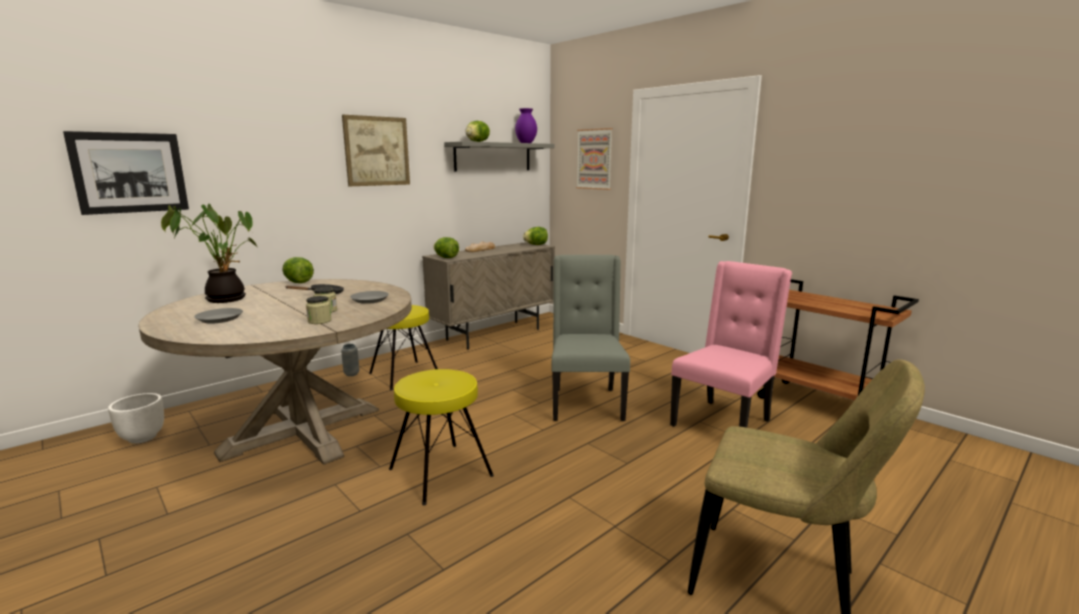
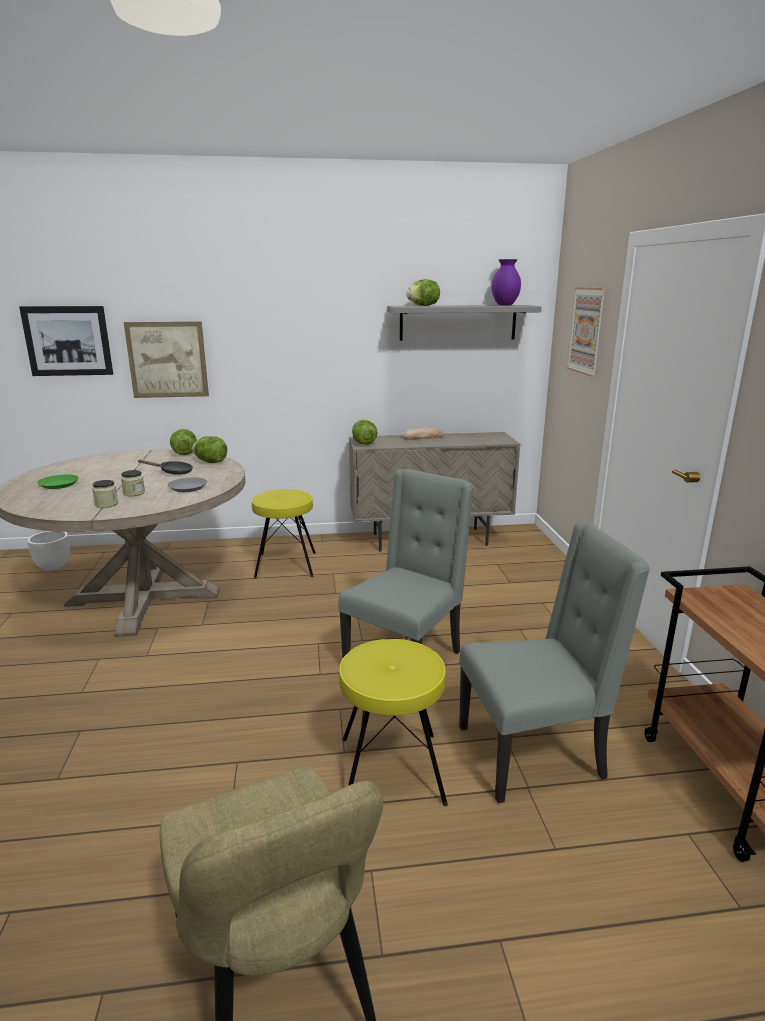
camera: 35 degrees right, 5 degrees up
(219, 319) = (59, 484): grey plate -> green plate
(225, 298) = (105, 462): potted plant -> none
(351, 374) = (247, 550): grey vase -> none
(377, 151) = (301, 318): picture -> picture (167, 359)
(440, 472) = (177, 682): yellow stool -> yellow stool (391, 770)
(536, 245) = (500, 438): lettuce -> lettuce (211, 462)
(723, 423) = (533, 753): pink chair -> grey chair

